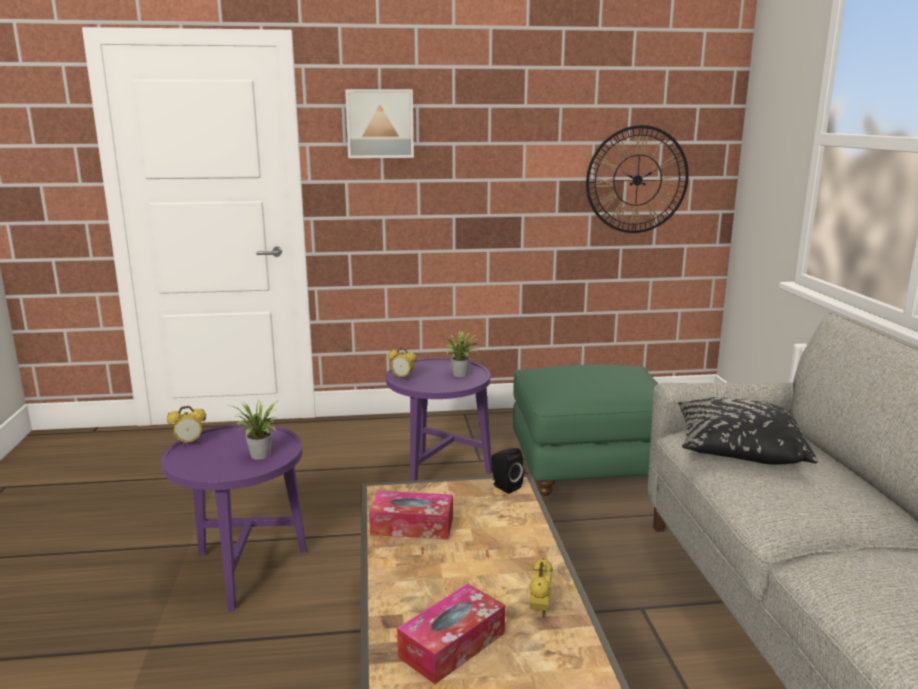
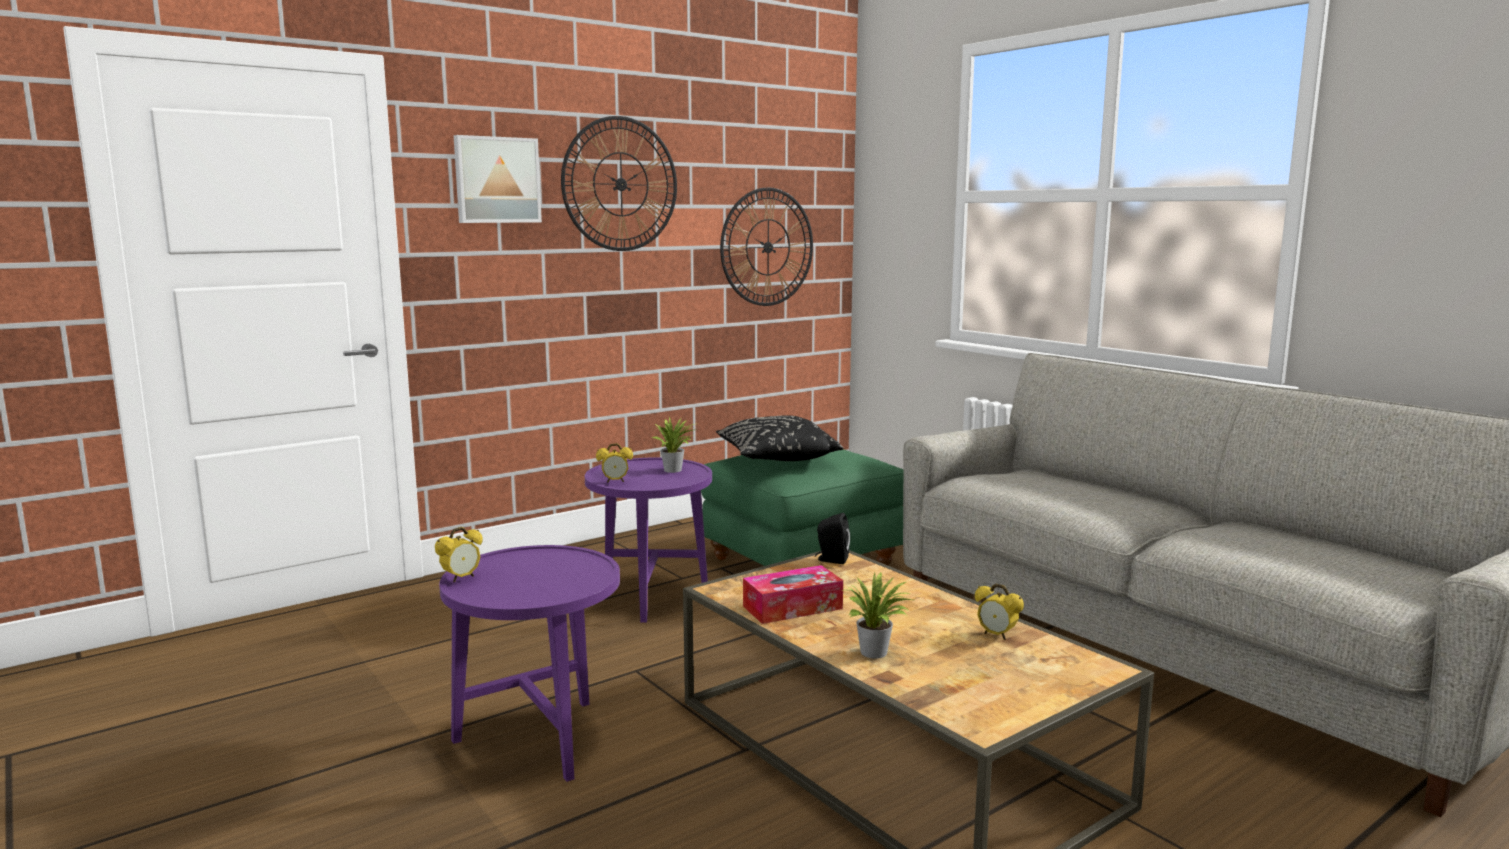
camera: 30 degrees left, 5 degrees down
(260, 456) = (574, 573): potted plant -> potted plant (876, 654)
(452, 645) = (964, 677): tissue box -> none
(490, 125) = (620, 184): none -> wall clock
(540, 610) = (996, 635): alarm clock -> alarm clock turned 150 degrees clockwise
(738, 451) = (1015, 485): black pillow -> black pillow (776, 459)

